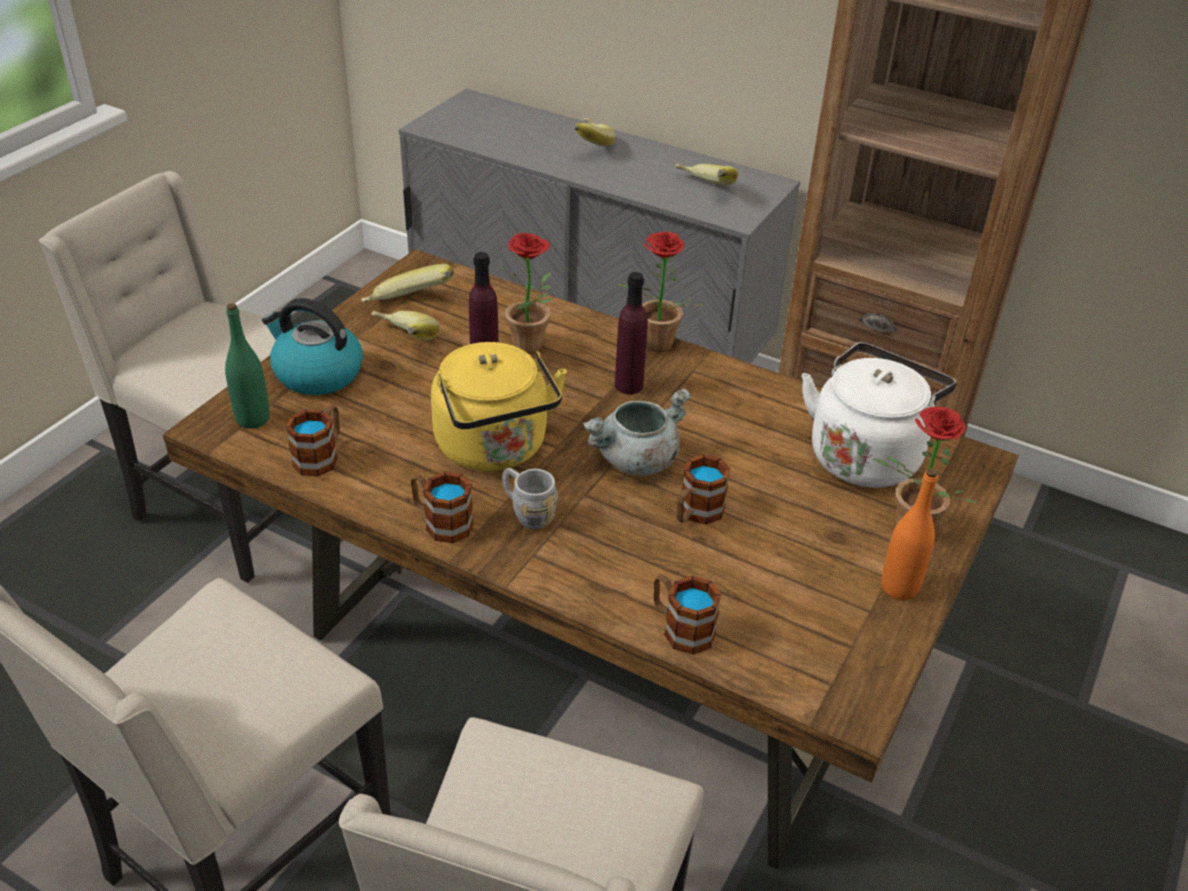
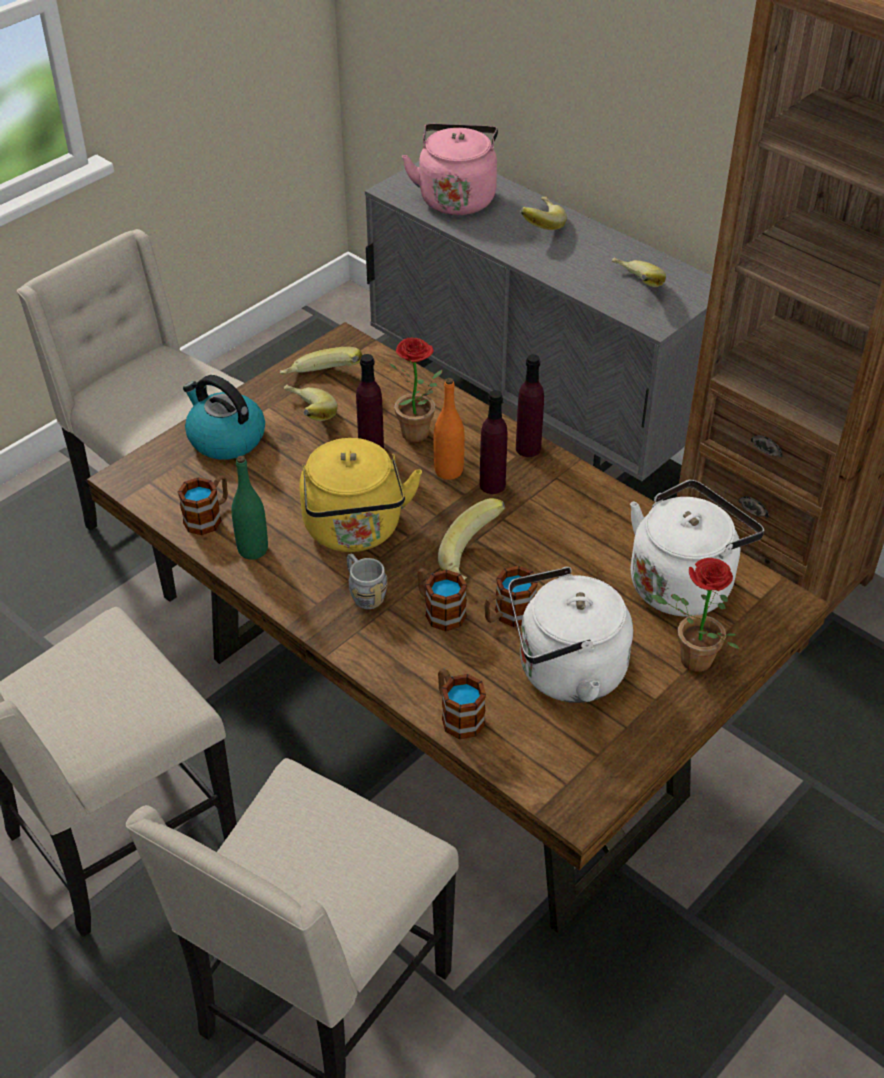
camera: 15 degrees right, 5 degrees up
(253, 419) = (162, 475): green bottle -> green bottle (253, 550)
(441, 522) = (290, 591): mug -> mug (439, 611)
(496, 128) = (456, 197): none -> pink kettle
(637, 461) = (473, 559): grey cooking pot -> banana
(653, 346) = (528, 448): potted plant -> purple bottle
(780, 563) = (564, 672): none -> white kettle
(899, 587) = (661, 710): orange bottle -> orange bottle (448, 471)

